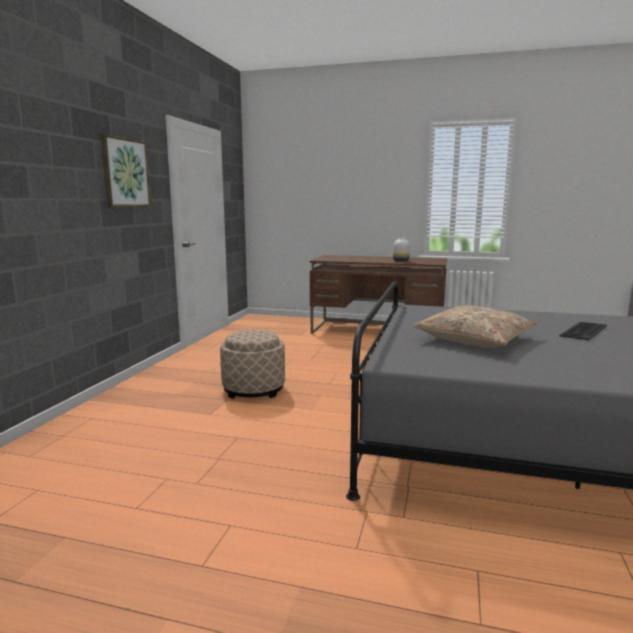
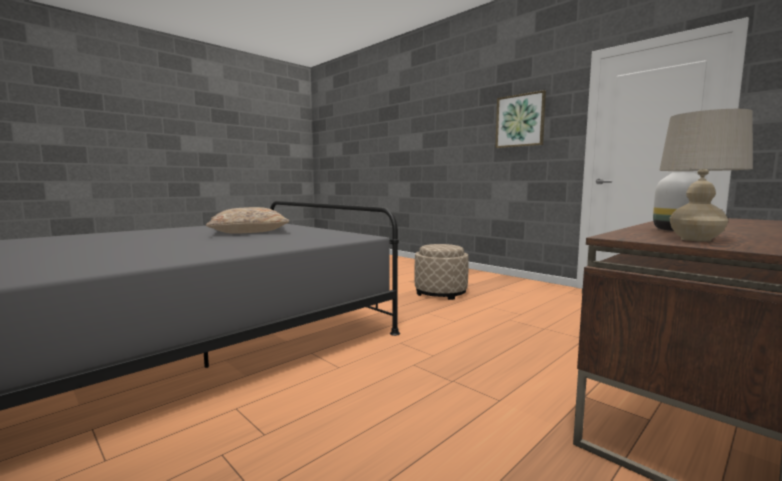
camera: 120 degrees right, 5 degrees down
(428, 260) = (695, 239): none -> beige table lamp
(583, 331) = (166, 246): keyboard -> none

